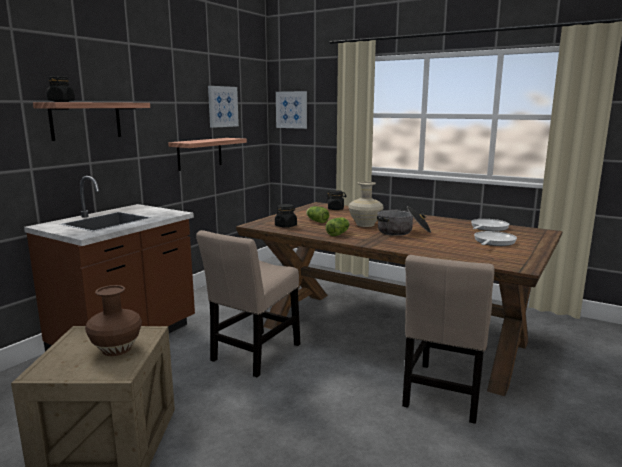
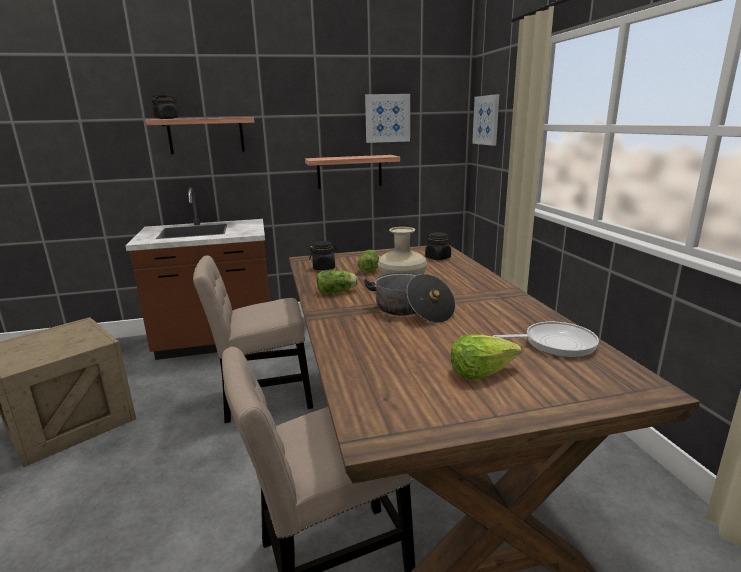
camera: 45 degrees right, 5 degrees up
(117, 349) = (56, 347): brown vase -> none
(493, 242) = (481, 371): frying pan -> lettuce

